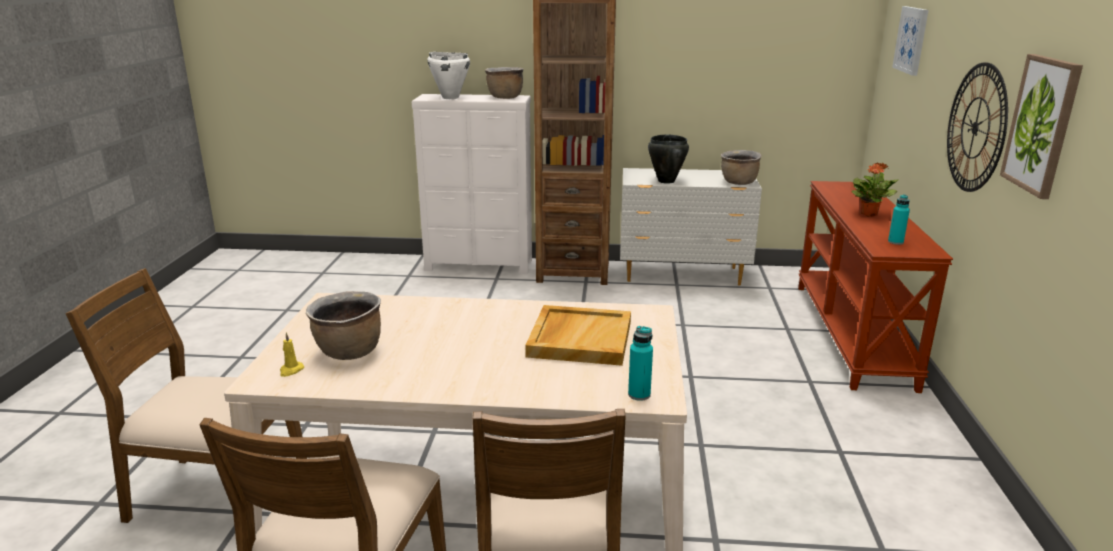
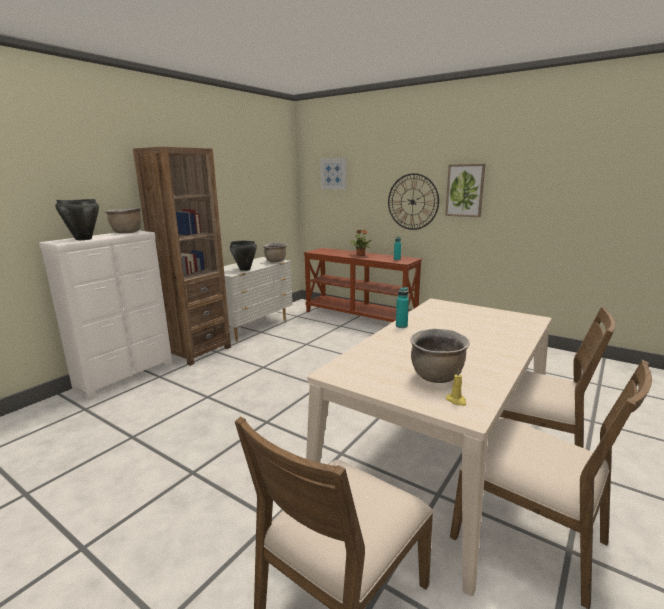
camera: 60 degrees left, 5 degrees down
(450, 98) = (83, 239): white cooking pot -> black cooking pot
(579, 338) = (458, 319): beige tray -> none
(639, 394) = (529, 321): turquoise bottle -> turquoise bottle (401, 326)

